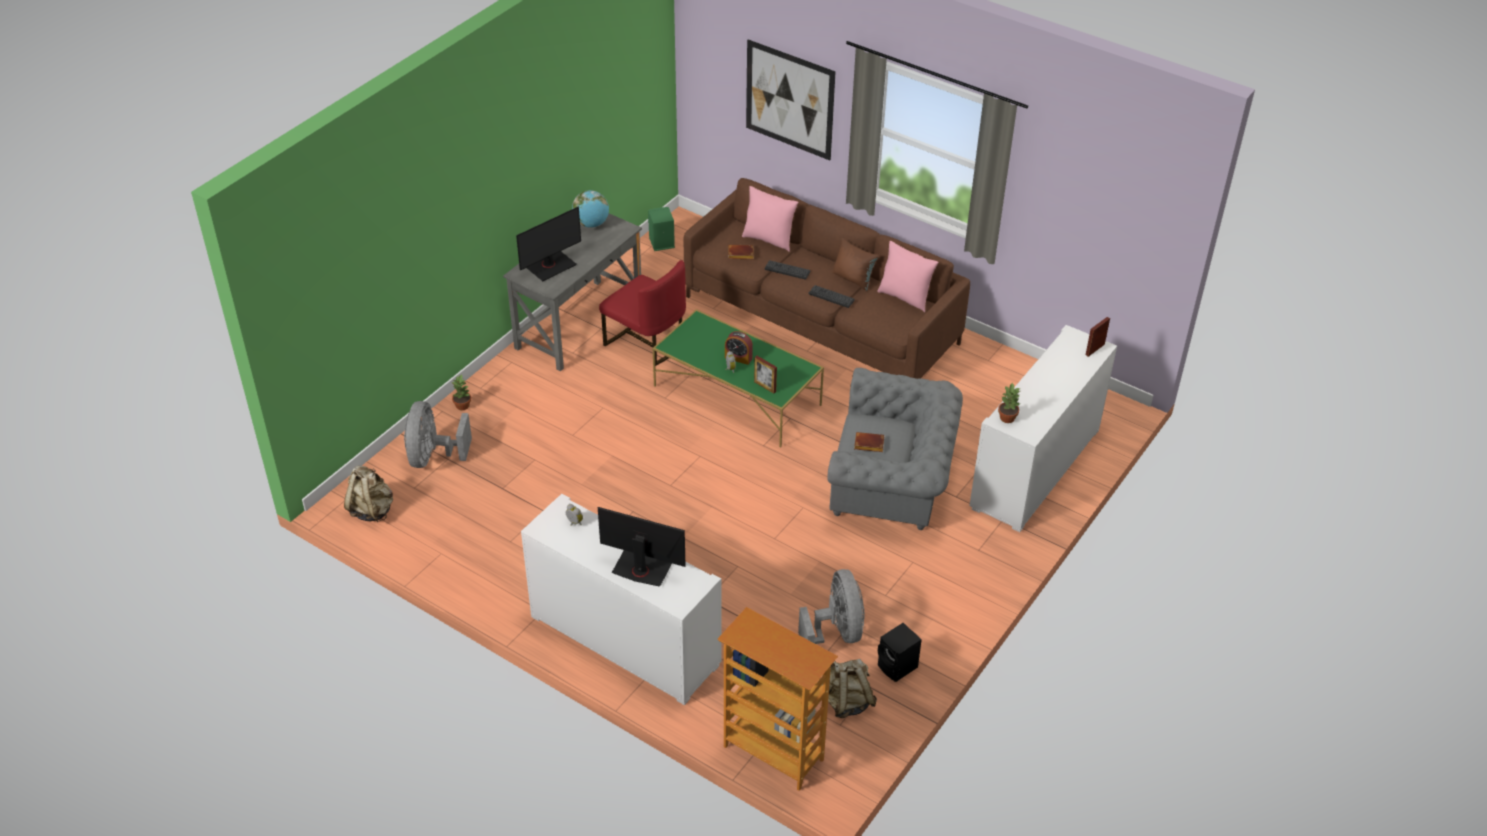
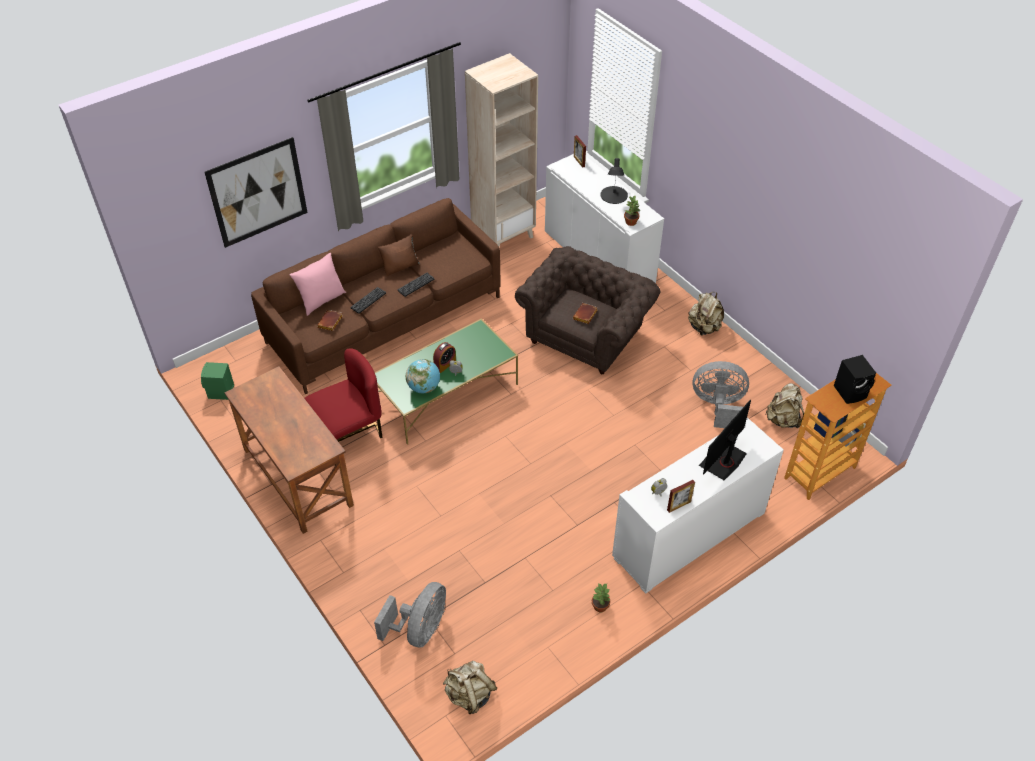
camera: 70 degrees left, 5 degrees up
(433, 457) = (420, 629): grey fan -> grey fan turned 90 degrees counterclockwise
(463, 406) = (361, 591): potted plant -> potted plant (600, 606)
(550, 266) = (296, 442): monitor -> none
(579, 324) = (297, 477): grey desk -> brown desk
(591, 224) = (251, 399): globe -> globe (424, 387)
(765, 387) = (487, 358): picture frame -> picture frame (679, 506)
(892, 486) = (586, 334): grey armchair -> brown armchair
(898, 667) = (759, 383): black speaker -> black speaker (851, 392)
(905, 297) = (439, 246): pink pillow -> none
(969, 595) = (704, 327): none -> beige backpack
(1019, 375) = (503, 235): none -> beige bookcase
(1049, 393) = (613, 195): none -> black table lamp

